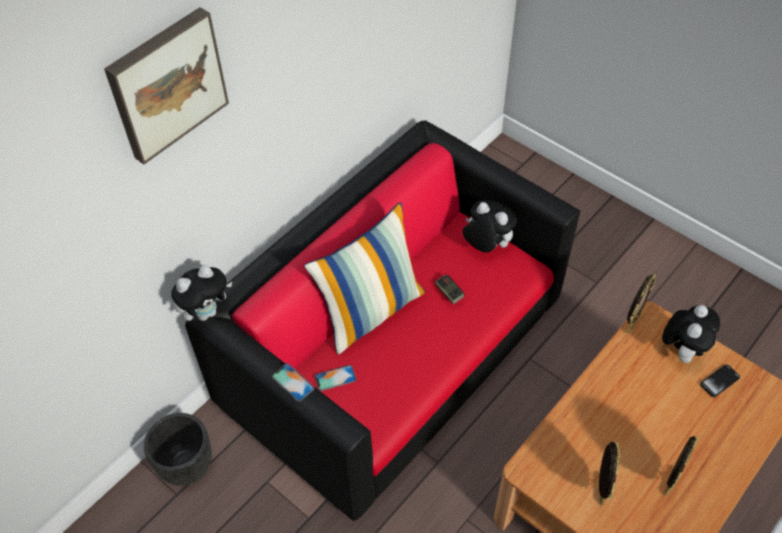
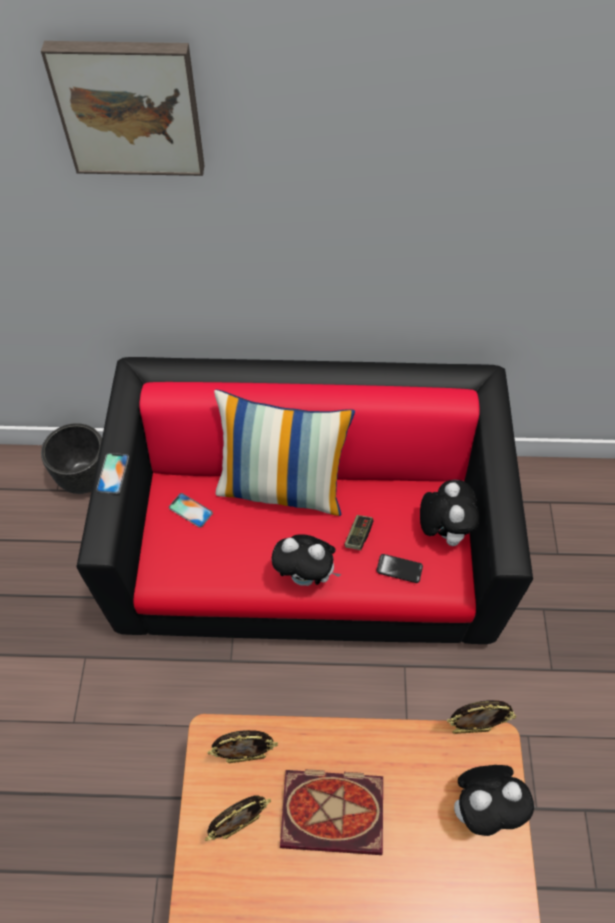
camera: 50 degrees right, 5 degrees up
(206, 312) = (134, 364): plush toy -> plush toy (306, 576)
(628, 429) = (335, 809): none -> book
(670, 482) = (304, 896): picture frame -> picture frame (246, 758)
(719, 381) = (477, 875): phone -> phone (399, 569)

